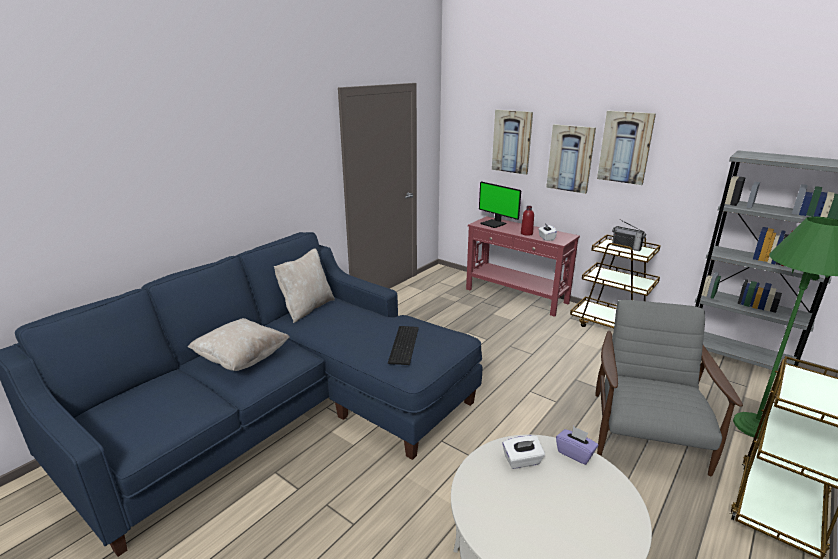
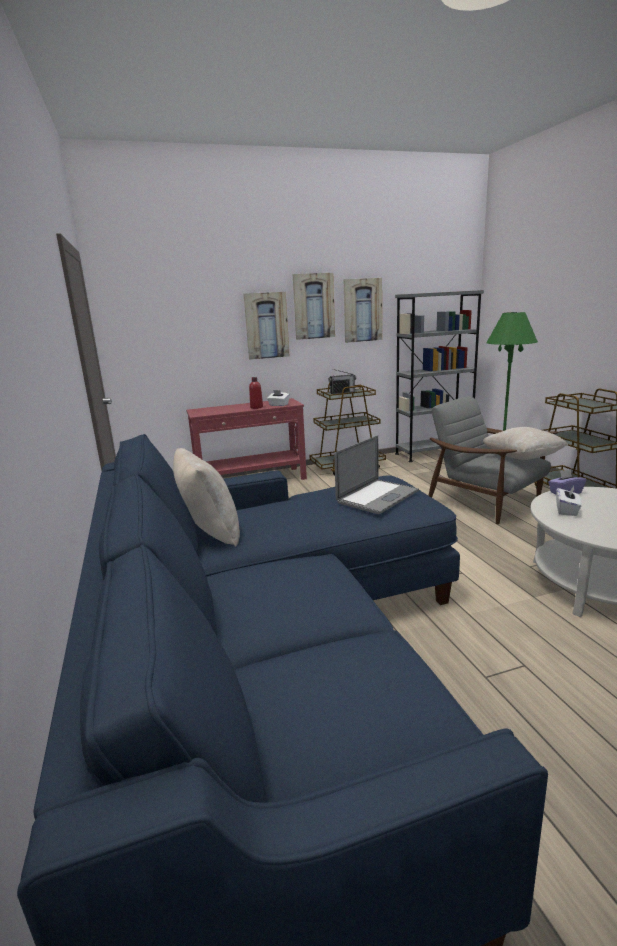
camera: 55 degrees left, 5 degrees down
(242, 359) = (287, 597): beige pillow -> beige pillow (522, 458)
(405, 344) = (377, 496): keyboard -> laptop
(494, 224) = (211, 410): monitor -> none
(512, 141) = (199, 319): picture -> picture (362, 310)

